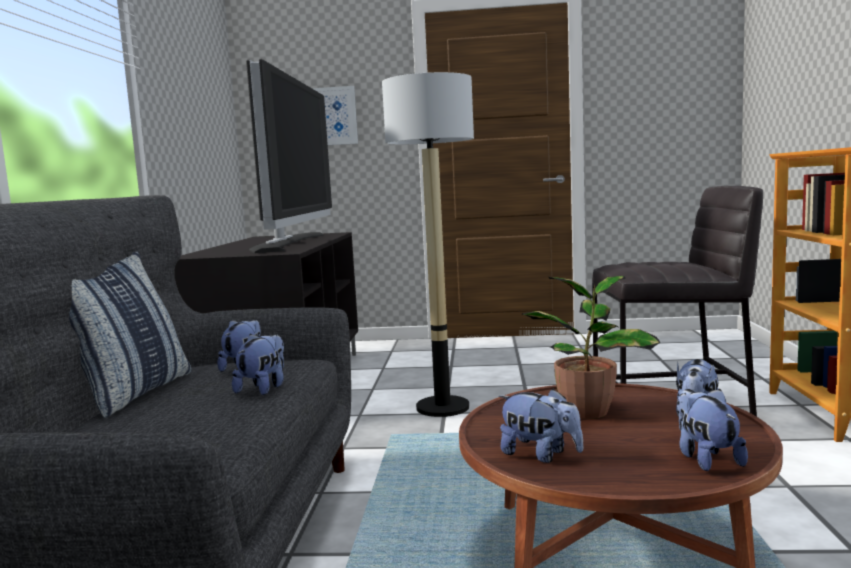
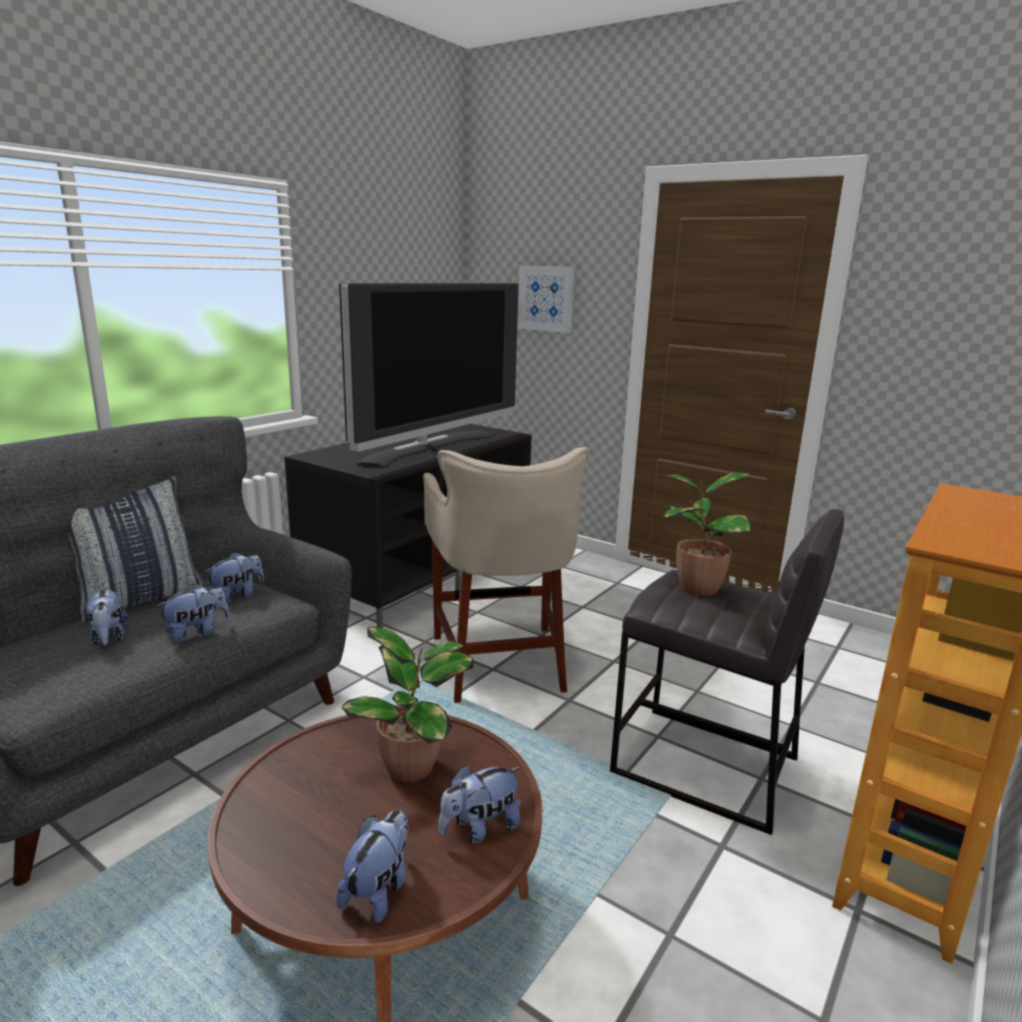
camera: 30 degrees right, 10 degrees up
(442, 407) = (500, 661): floor lamp -> beige stool
(540, 455) = (280, 805): plush toy -> plush toy (109, 638)
(642, 263) = (696, 587): none -> potted plant

